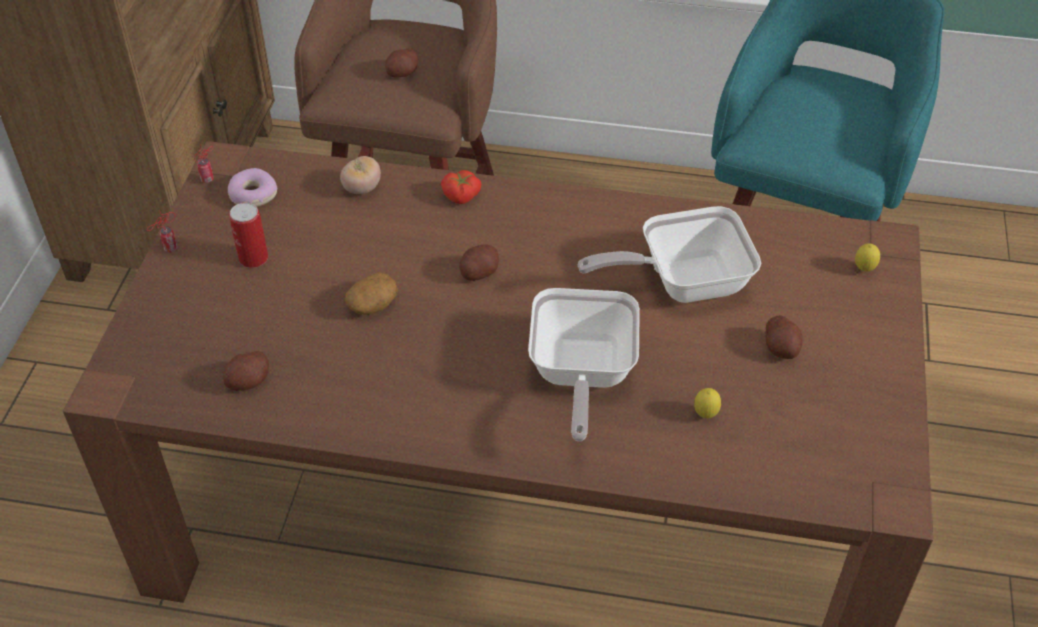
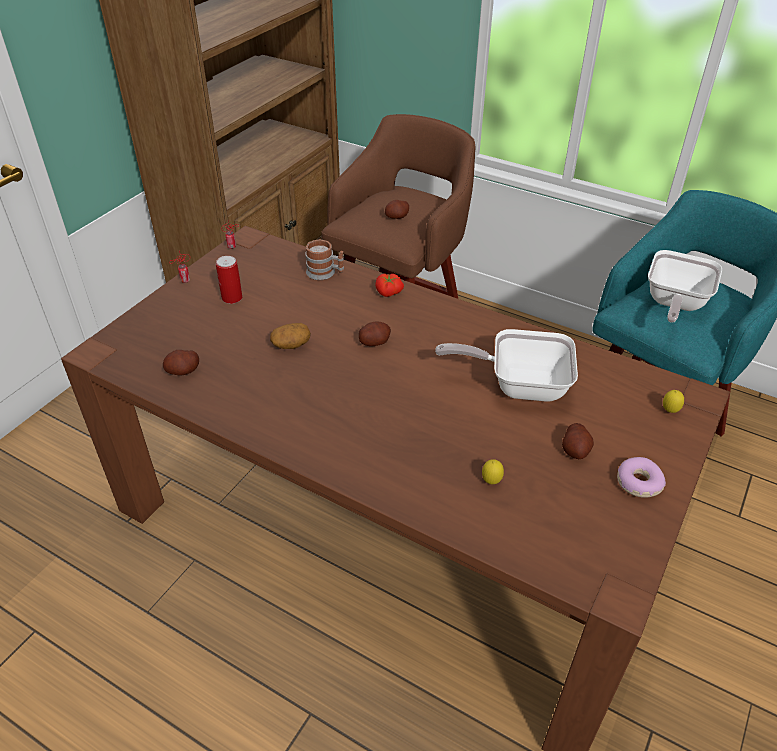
camera: 20 degrees right, 5 degrees down
(252, 195) = (254, 261): donut -> donut (638, 483)
(362, 188) = (325, 273): tomato -> mug
(580, 376) = (410, 428): frying pan -> frying pan (674, 304)

